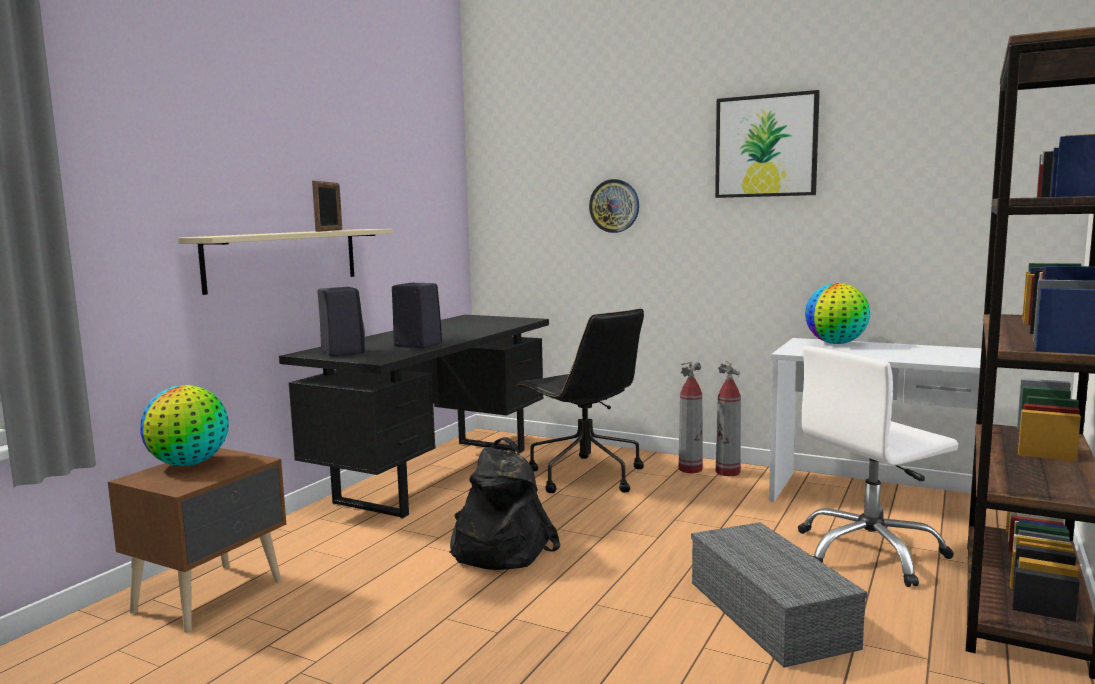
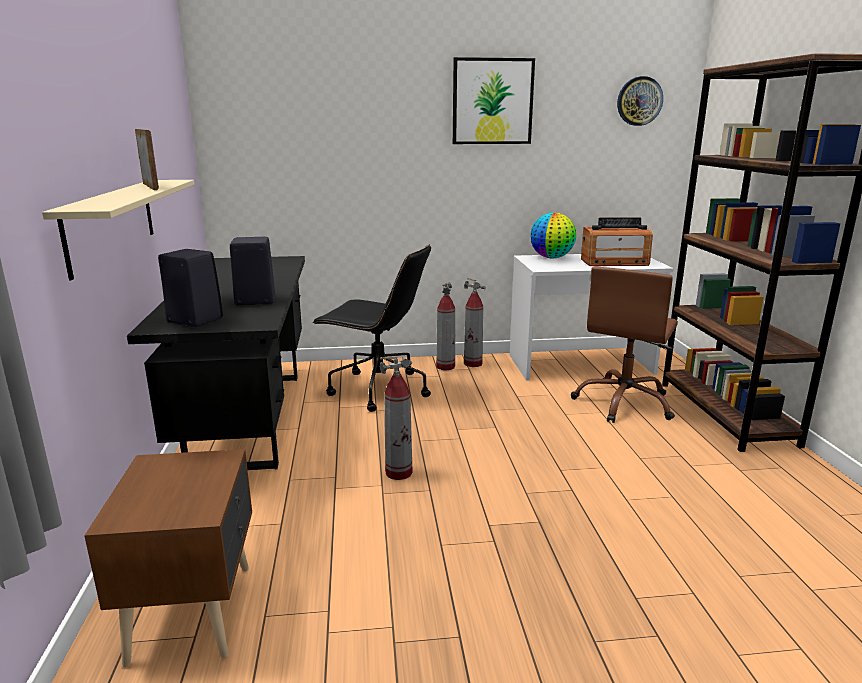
camera: 35 degrees left, 10 degrees up
(189, 464) = (150, 483): globe -> none
(497, 550) = (399, 472): black backpack -> fire extinguisher
(614, 206) = (359, 149): wall clock -> wall clock (639, 101)
(773, 614) = (631, 462): grey storage box -> none
(869, 553) = (624, 403): white office chair -> brown office chair
(913, 355) = (614, 262): none -> radio

